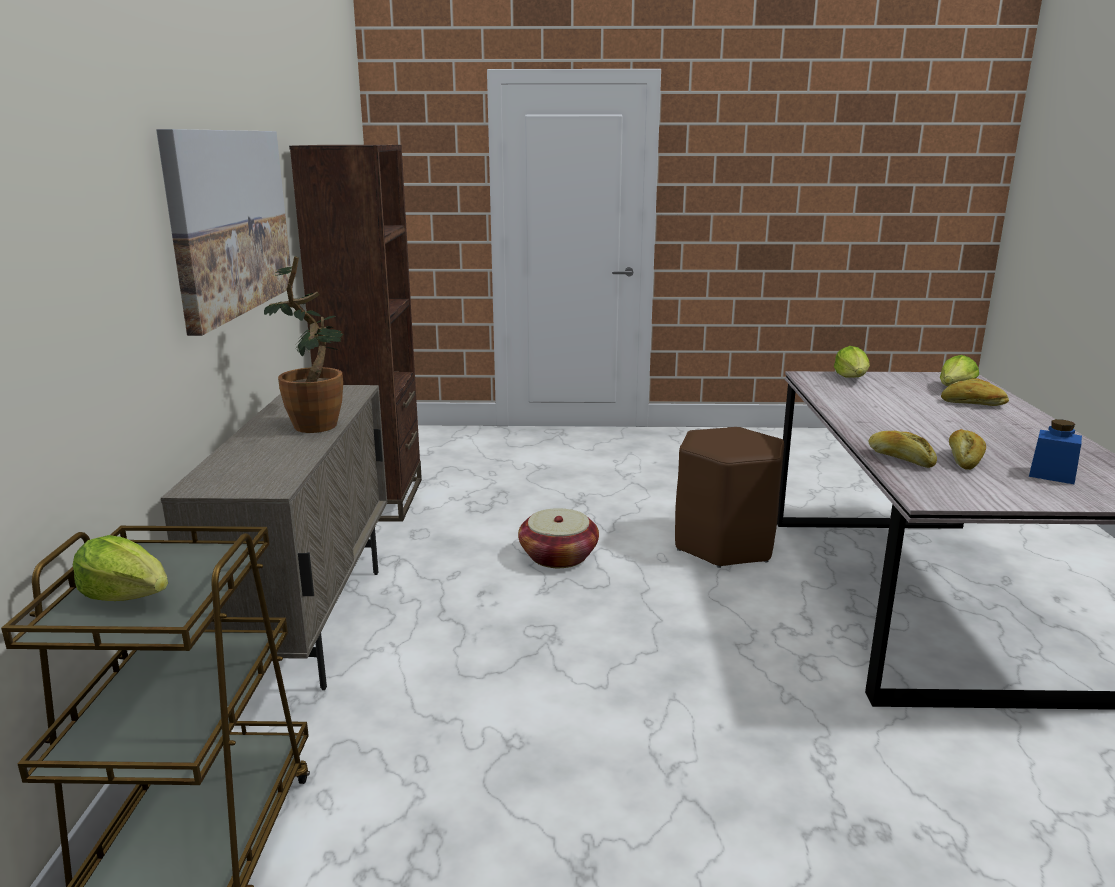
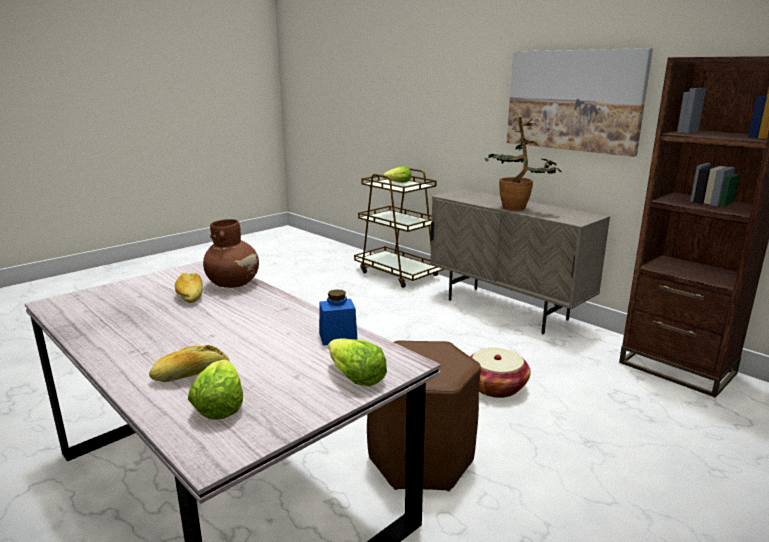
camera: 135 degrees right, 0 degrees up
(900, 459) = (234, 284): bread -> brown vase
(1052, 475) = (127, 300): blue jar -> blue jar (338, 337)

